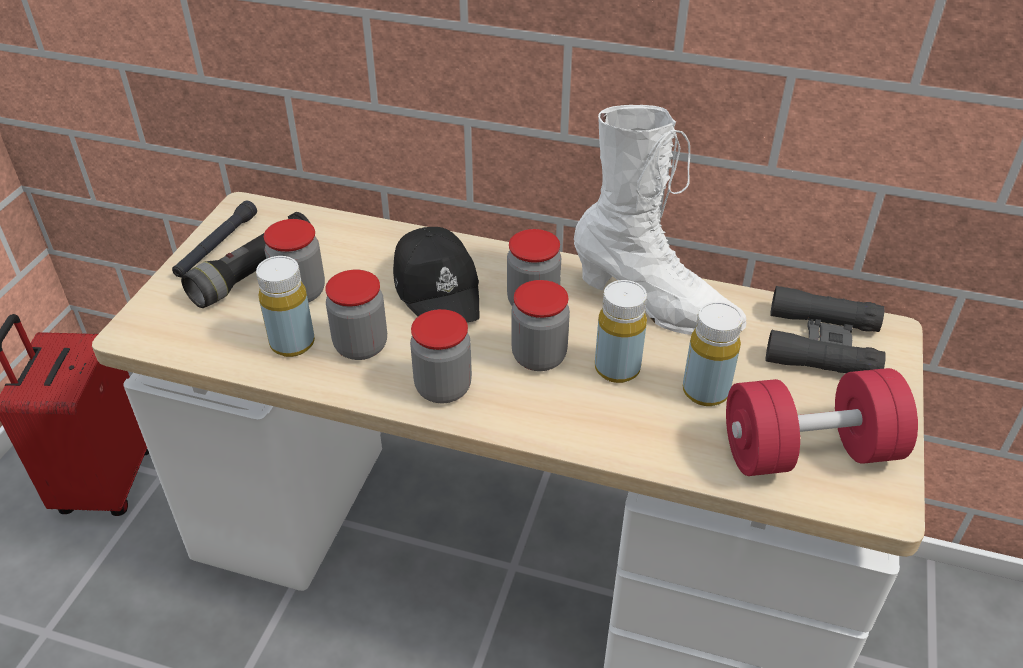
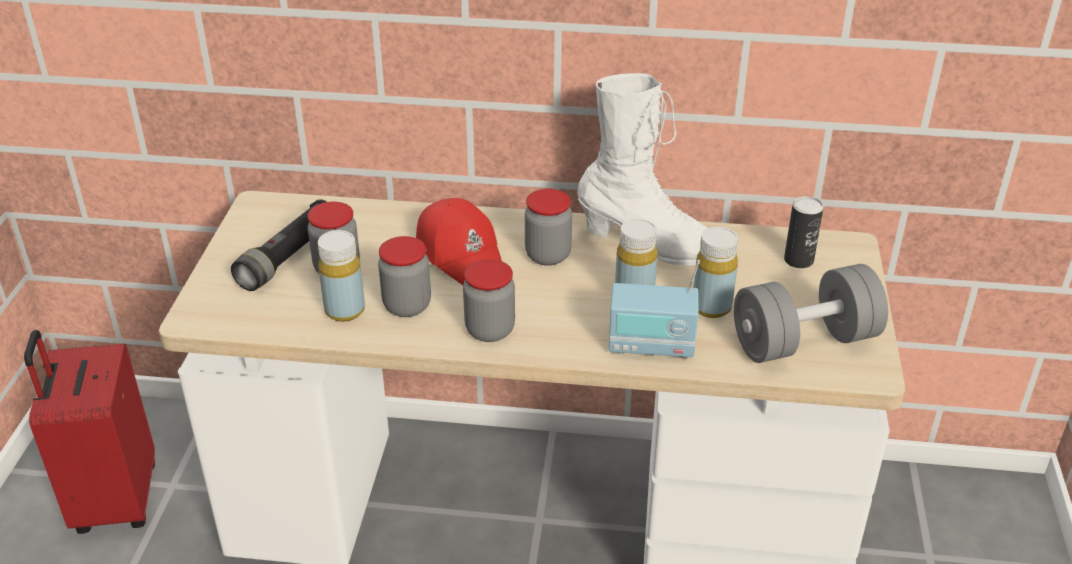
camera: 10 degrees left, 5 degrees down
(216, 246) = (245, 239): black flashlight -> none
(438, 289) = (461, 253): black cap -> red cap
(539, 357) = (565, 297): jar -> none
(622, 433) = (651, 346): none -> radio
(808, 451) = (804, 341): red dumbbell -> grey dumbbell
(822, 343) = (798, 260): black binoculars -> can

